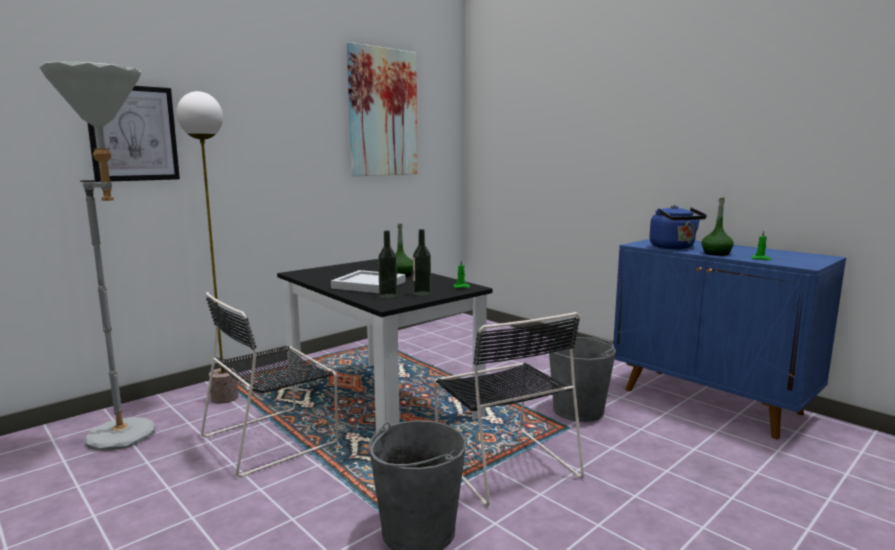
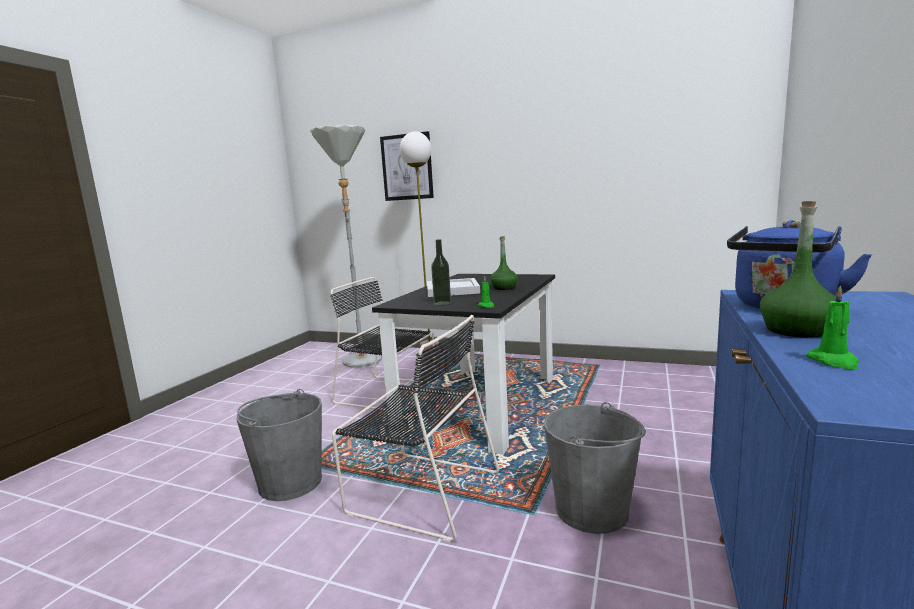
camera: 65 degrees right, 0 degrees up
(383, 112) = (633, 118): picture -> none
(388, 296) = (421, 299): bottle -> none
(504, 462) = (420, 491): black chair -> black chair turned 105 degrees counterclockwise

